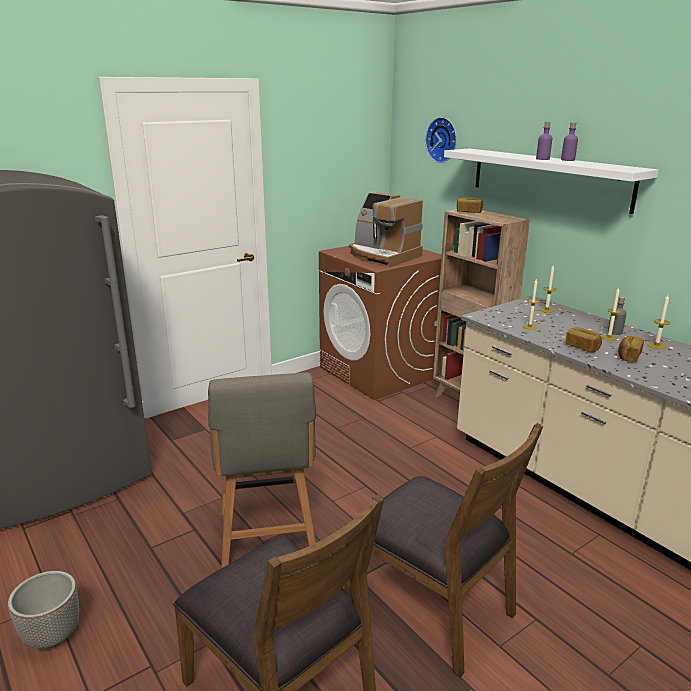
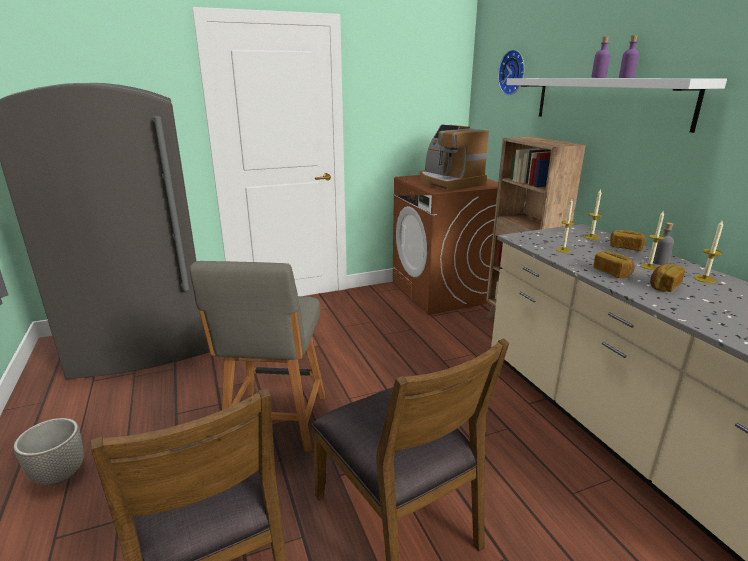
camera: 15 degrees right, 0 degrees up
(469, 212) = (526, 139): bread -> bread (625, 248)

